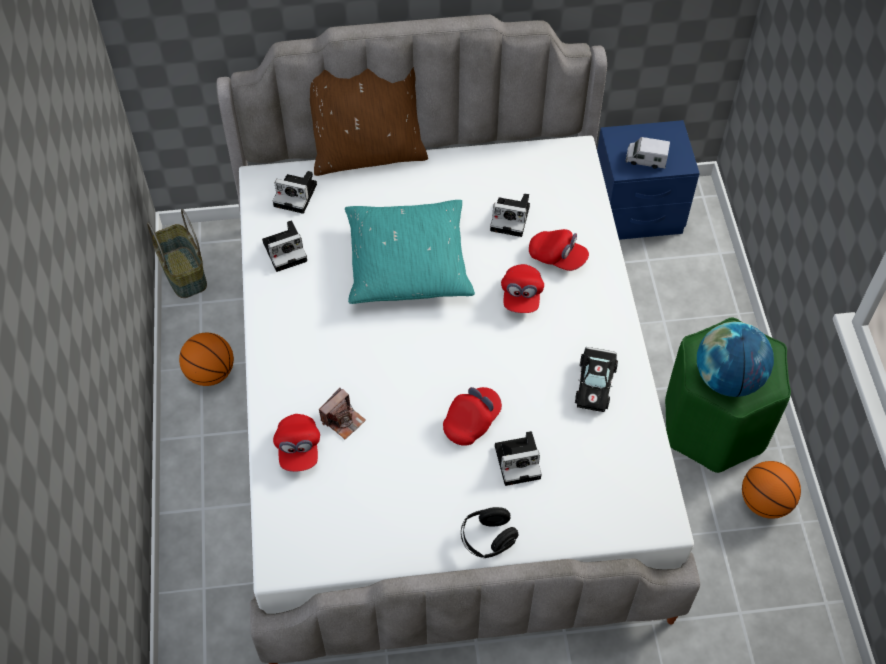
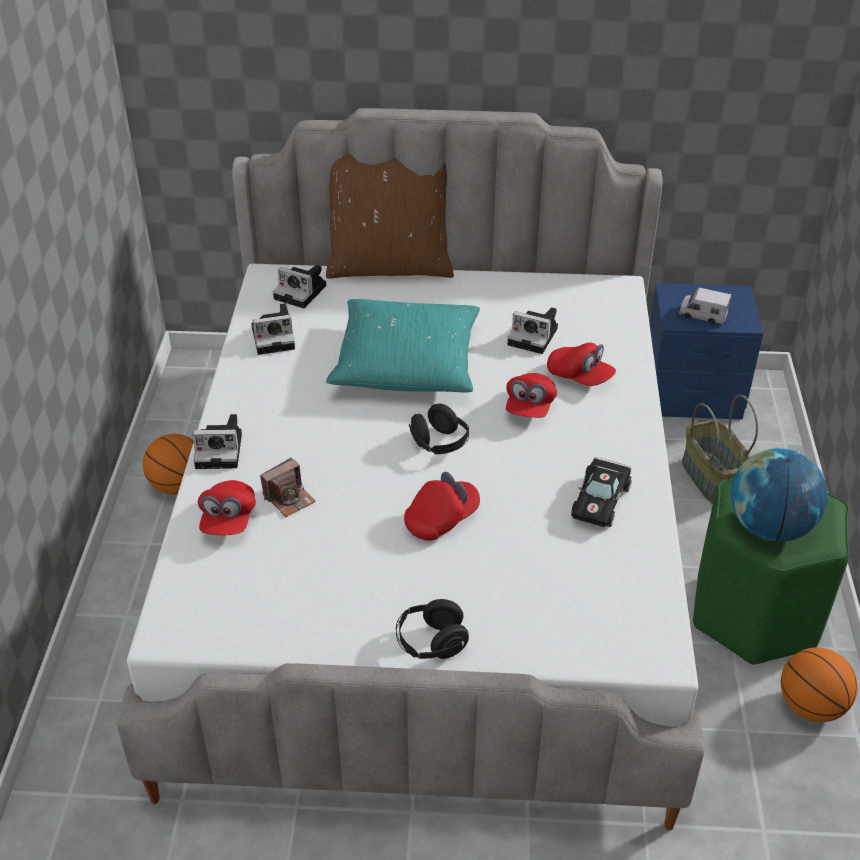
camera: 10 degrees right, 15 degrees down
(182, 272) = (178, 391): basket -> basket (710, 478)
(454, 346) = (439, 444): none -> black headphones
(519, 461) = (490, 566): camera -> camera (221, 450)

